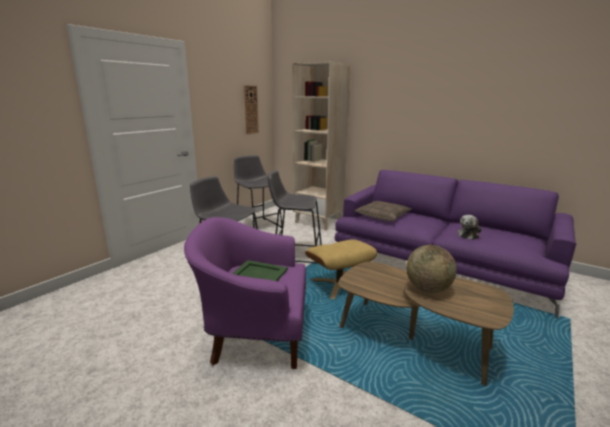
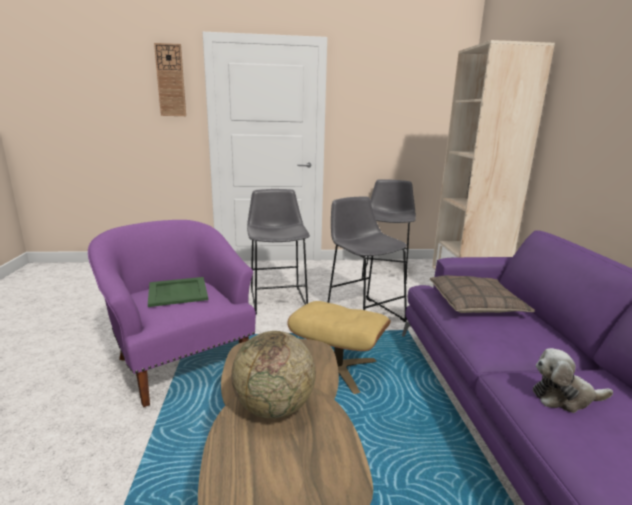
camera: 50 degrees right, 0 degrees up
(251, 110) = (422, 122): wall clock -> wall clock (170, 80)

